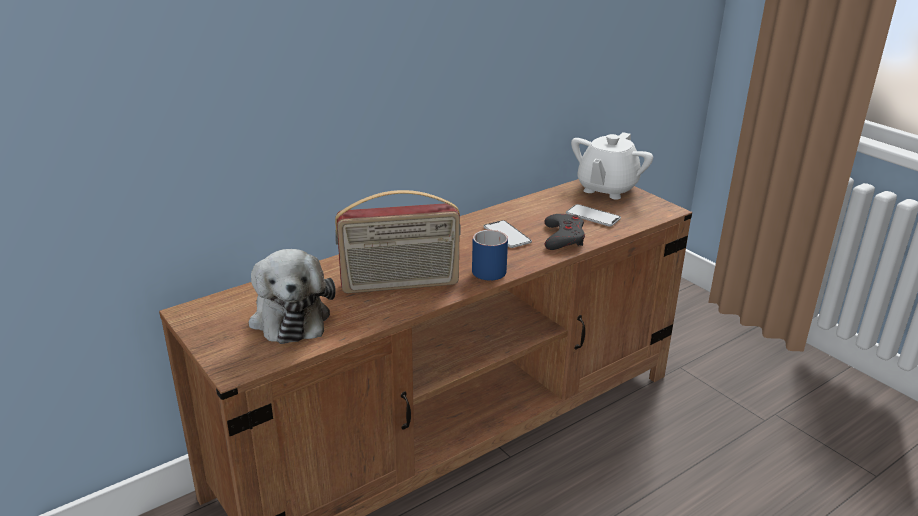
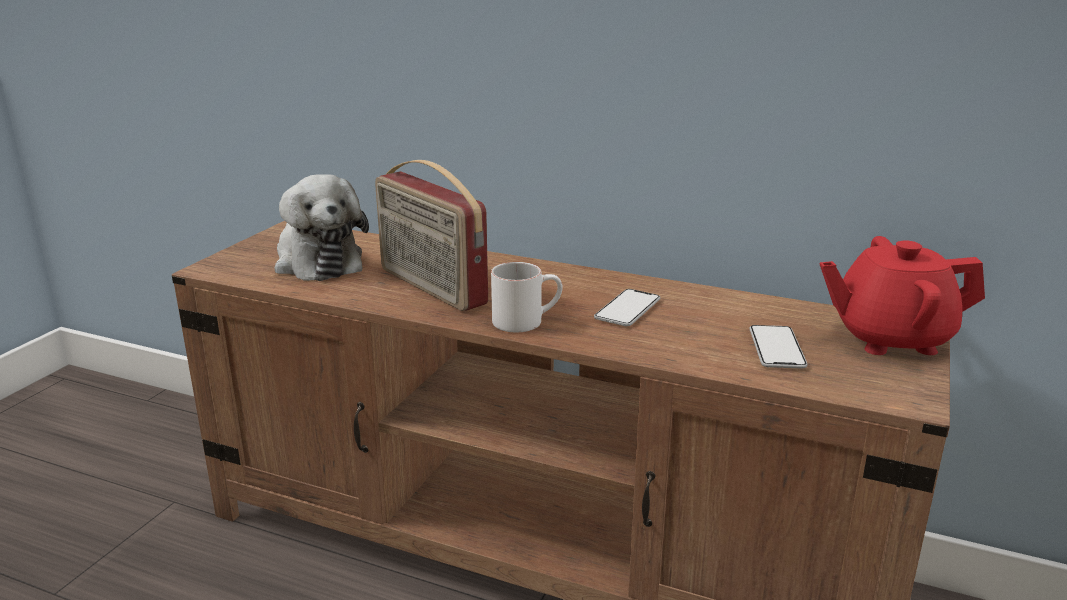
camera: 60 degrees right, 5 degrees down
(290, 316) = (317, 261): plush toy -> plush toy turned 75 degrees counterclockwise
(489, 268) = (526, 320): blue mug -> white mug
(563, 237) = (677, 343): grey game controller -> none
(606, 189) = (890, 338): white teapot -> red teapot

